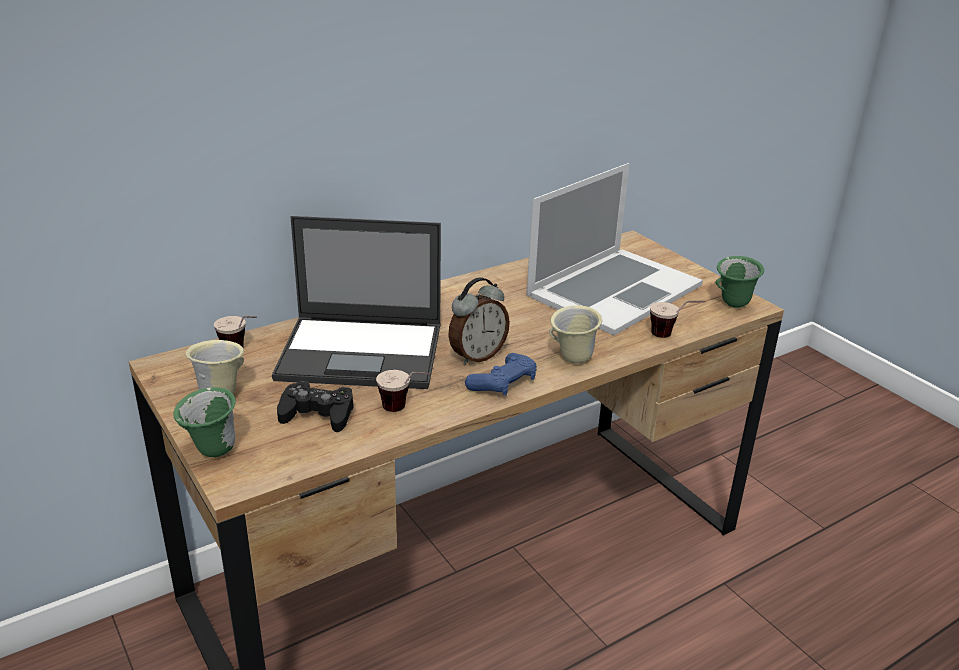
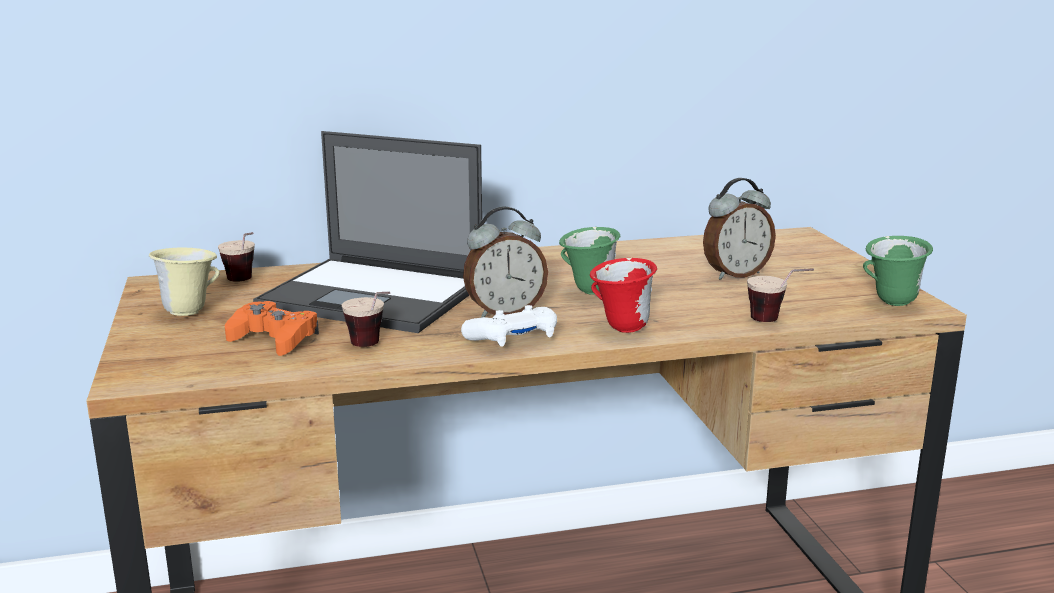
camera: 20 degrees right, 10 degrees down
(211, 452) = (132, 354): green mug -> green mug (588, 292)
(317, 414) = (274, 338): black game controller -> orange game controller
(503, 384) = (513, 339): blue game controller -> white game controller
(572, 360) = (621, 329): beige mug -> red mug
(613, 290) = (735, 274): laptop -> alarm clock

